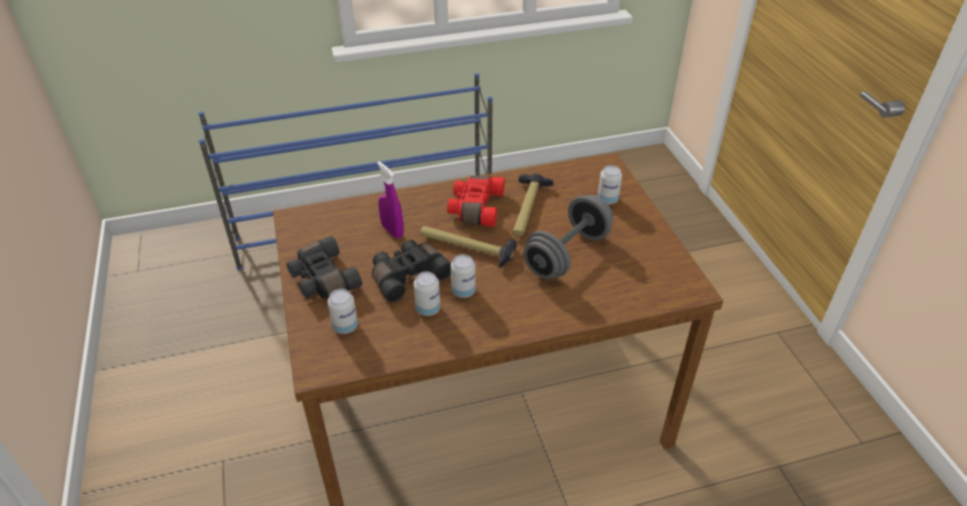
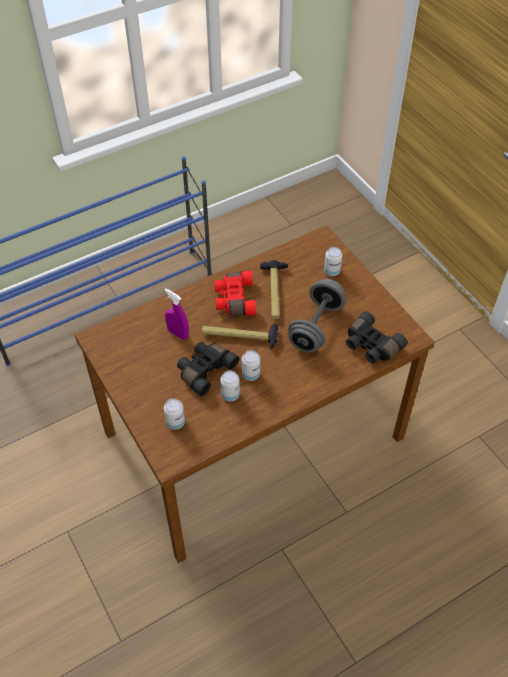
camera: 15 degrees left, 10 degrees up
(322, 279) = (141, 387): black binoculars -> black binoculars (371, 345)

